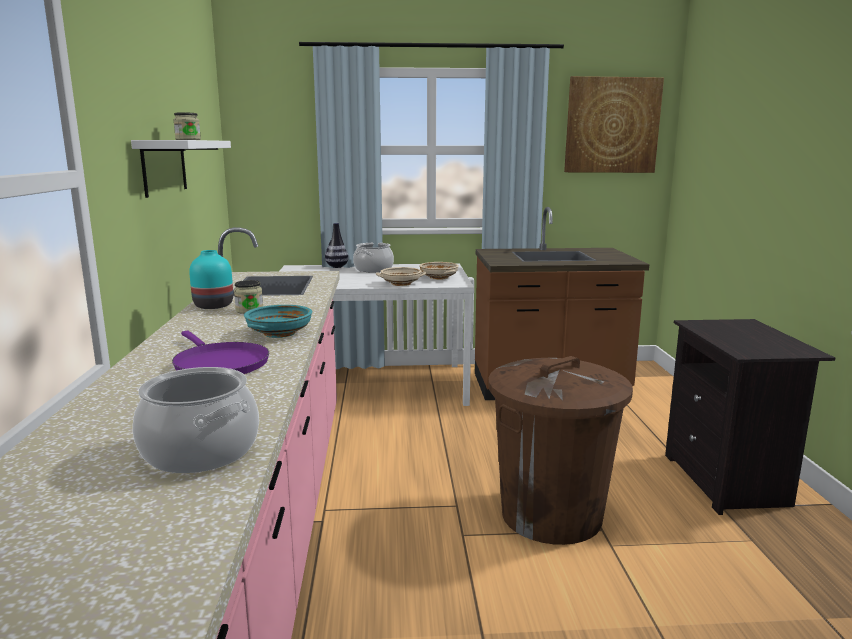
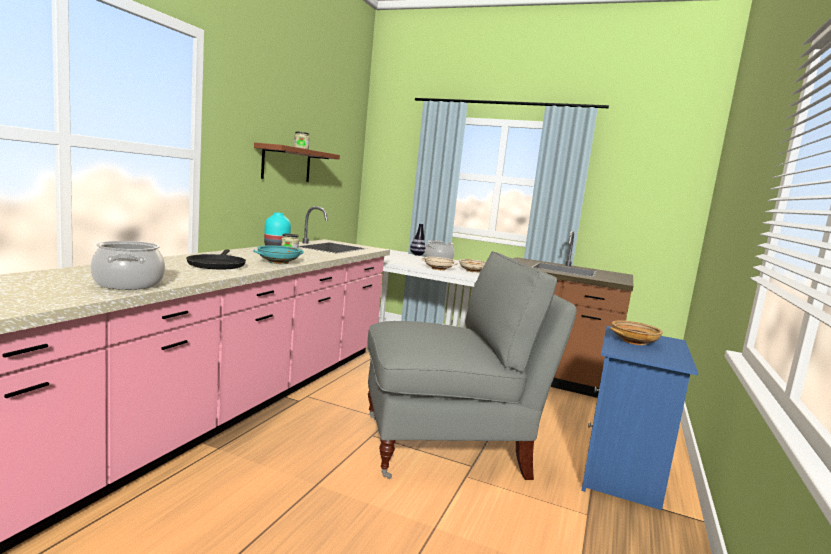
camera: 25 degrees right, 5 degrees down
(164, 166) = (286, 164): white shelf -> brown shelf
(219, 364) = (217, 264): purple frying pan -> black frying pan
(552, 515) = (447, 446): brown trash can -> grey chair
(612, 125) = (650, 173): picture -> none
(728, 481) = (622, 475): black nightstand -> blue nightstand
(731, 334) = (634, 341): none -> beige bowl

